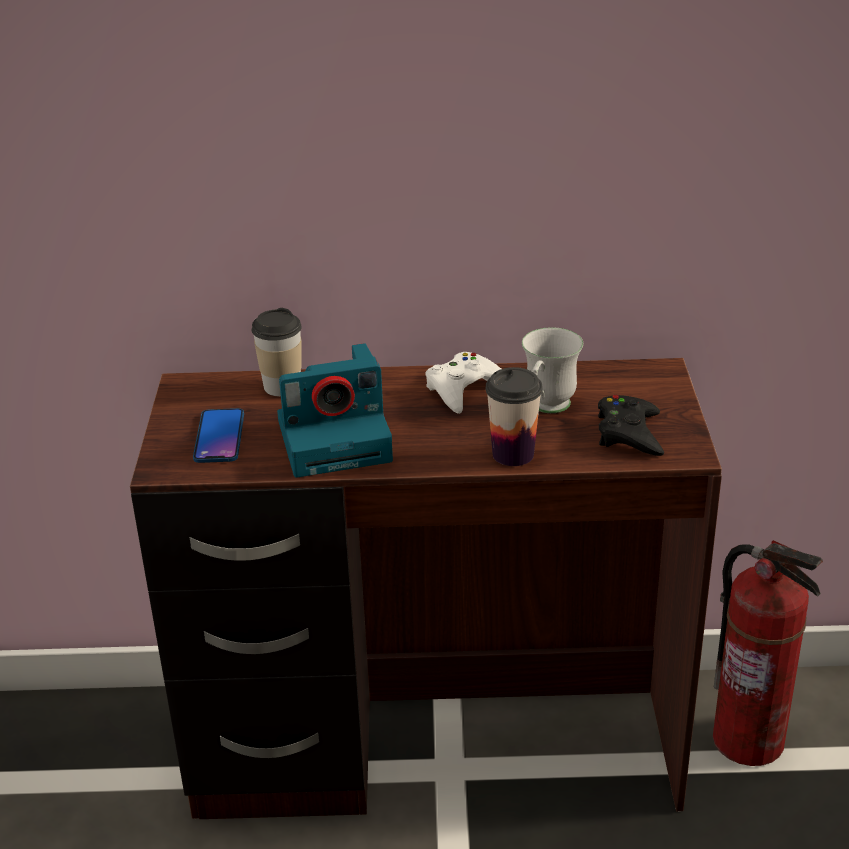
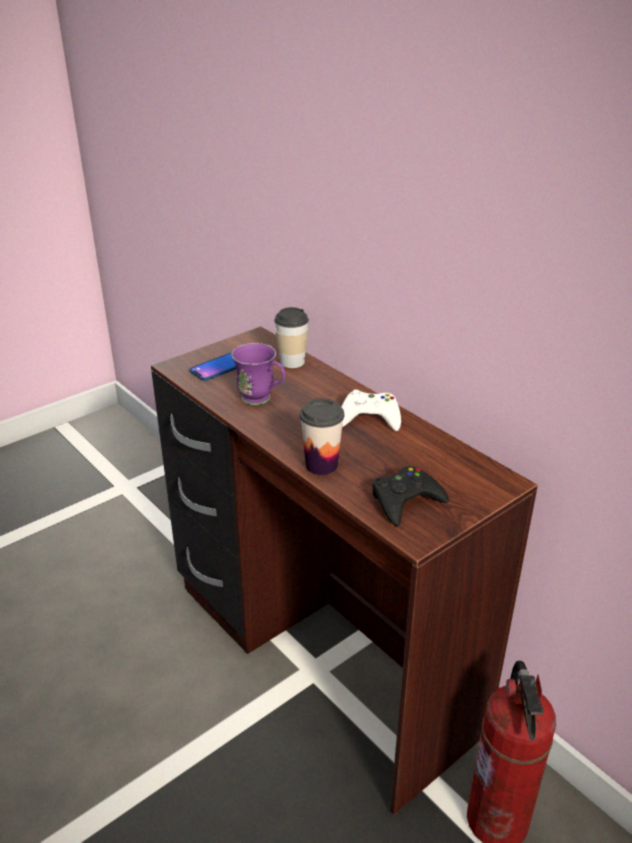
camera: 50 degrees right, 0 degrees up
(337, 439) = (262, 400): camera -> purple mug
(546, 409) = (390, 456): white mug -> none

